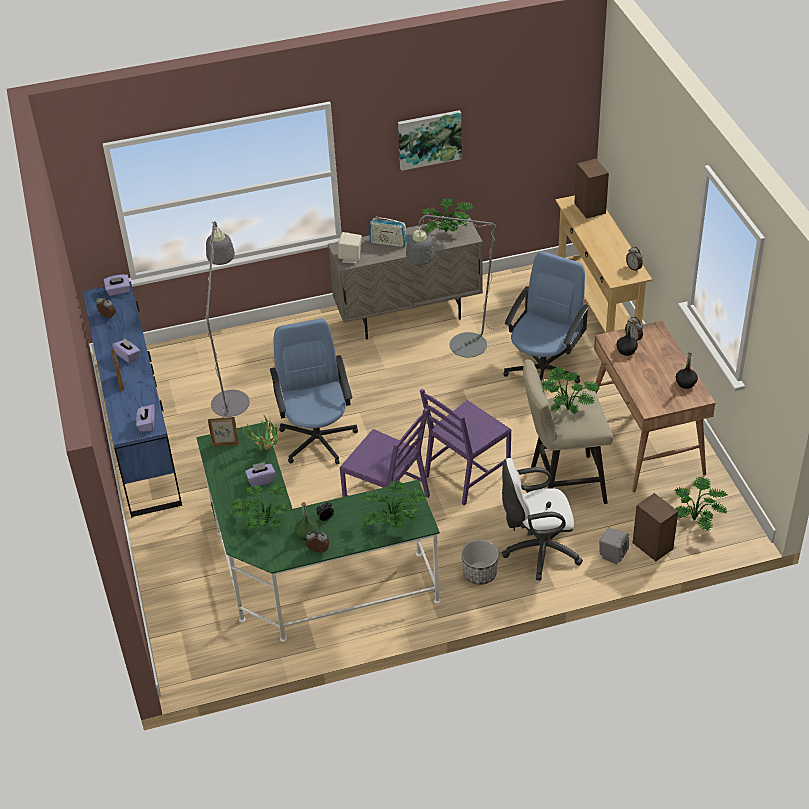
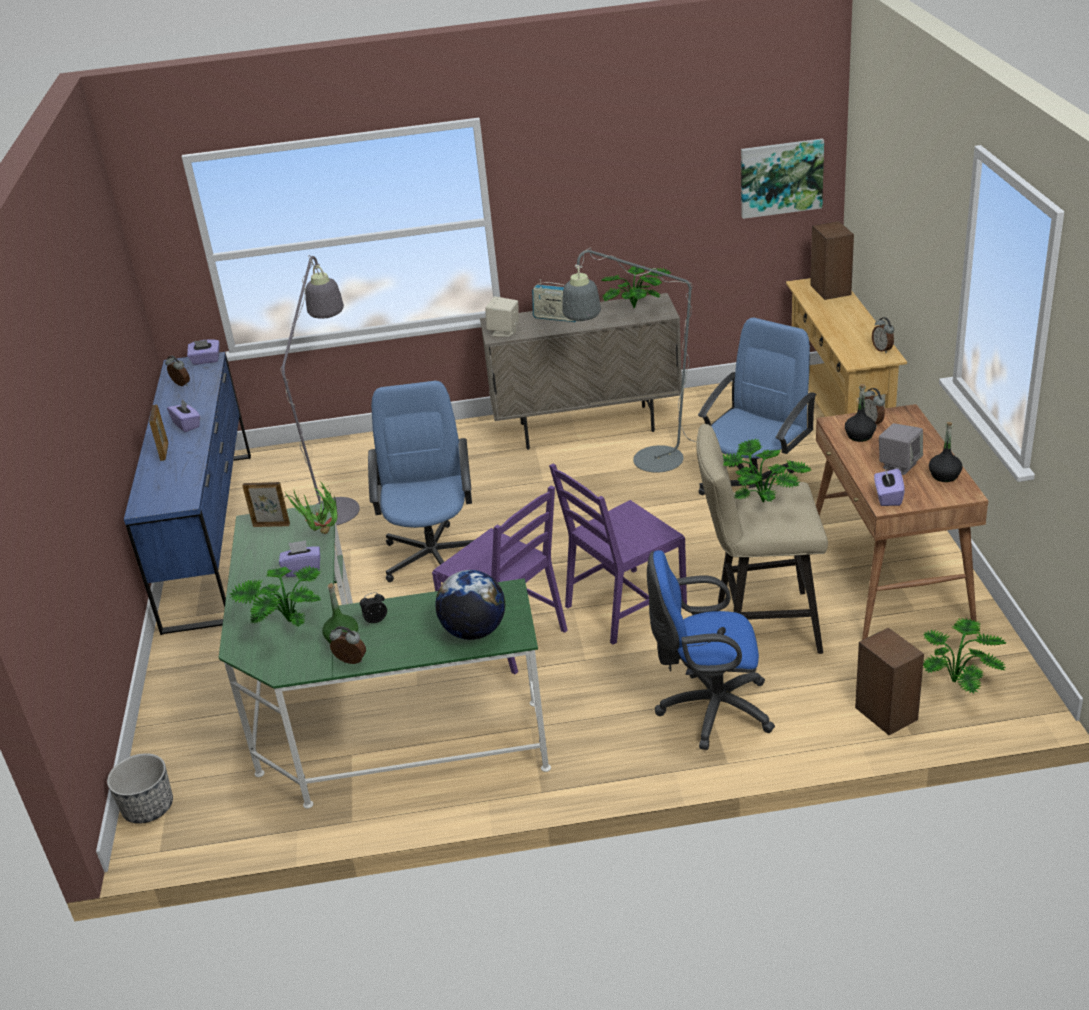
camera: 10 degrees right, 10 degrees down
(147, 424) = (177, 498): purple tissue box -> purple tissue box (887, 497)
(394, 523) = (474, 631): potted plant -> globe
(429, 139) = (614, 183): picture -> picture (781, 177)
(480, 573) = (618, 735): planter -> planter (149, 808)
(537, 551) = (709, 710): white office chair -> blue office chair
(613, 555) = (823, 722): grey speaker -> grey speaker (899, 465)

